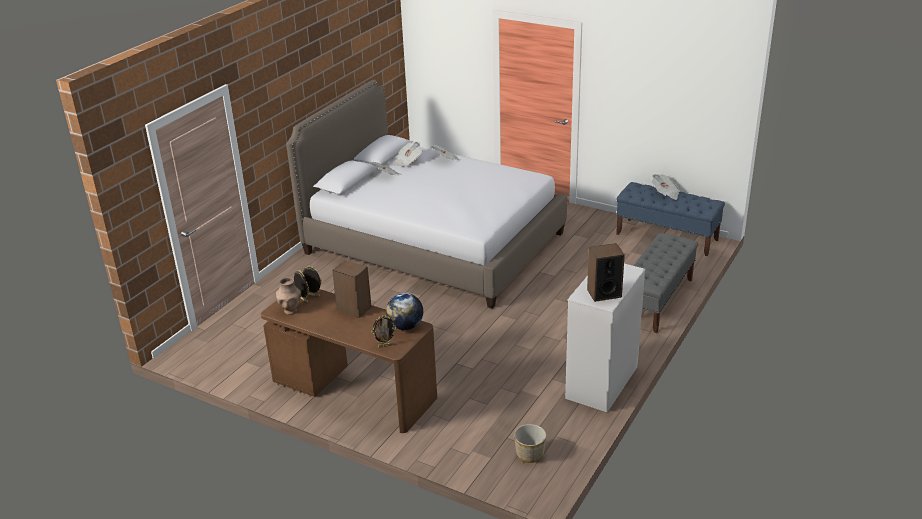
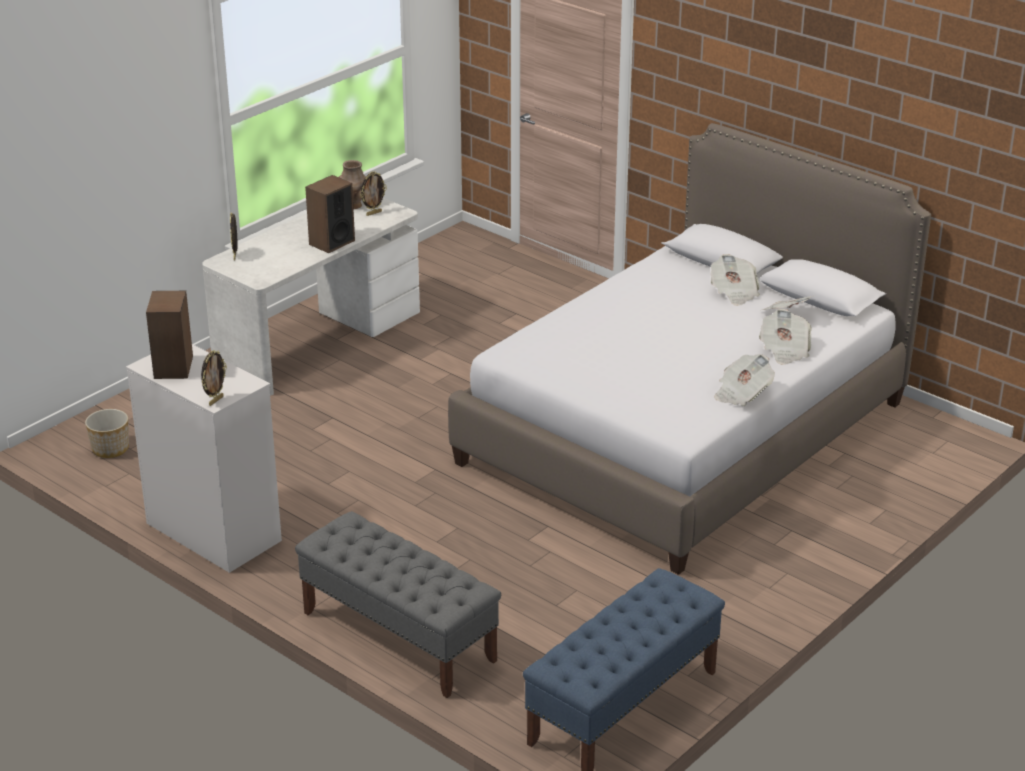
camera: 100 degrees right, 0 degrees up
(313, 295) = (380, 219): picture frame -> picture frame (215, 400)
(353, 390) = (318, 340): brown desk -> white desk
(406, 326) = (267, 271): globe -> none
(665, 194) = (641, 625): newspaper -> newspaper (742, 394)

